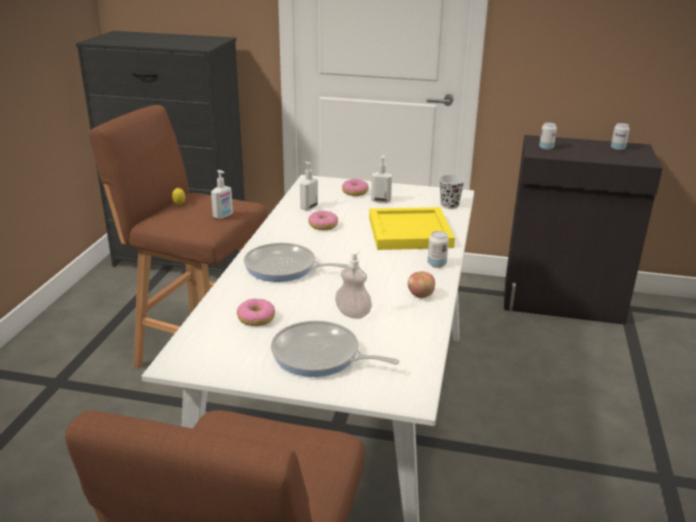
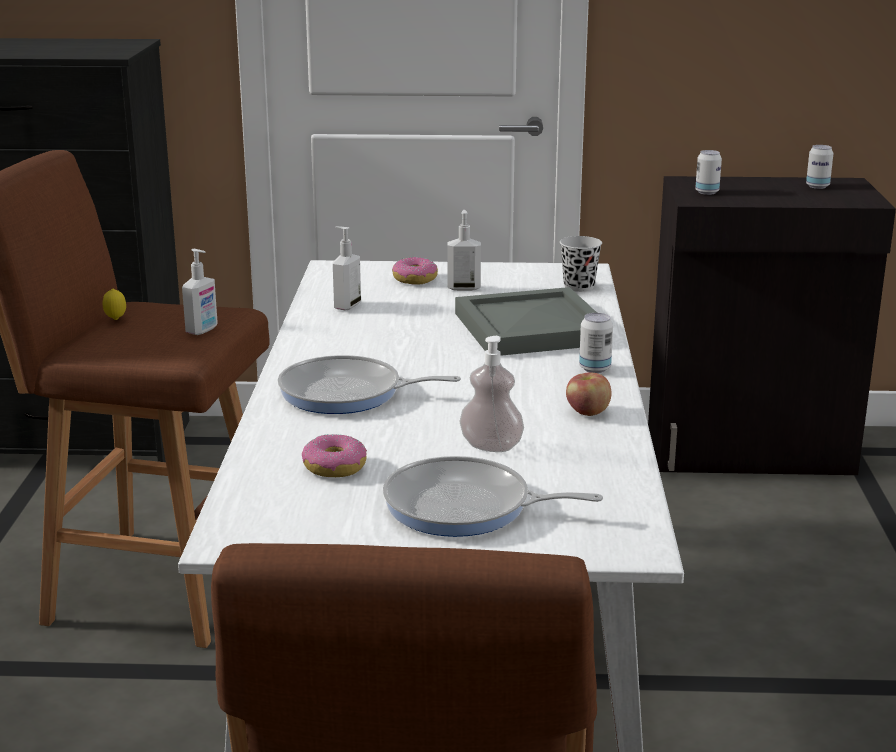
camera: 10 degrees left, 5 degrees down
(323, 225) = (383, 330): donut -> none
(408, 233) = (530, 329): yellow tray -> grey tray

